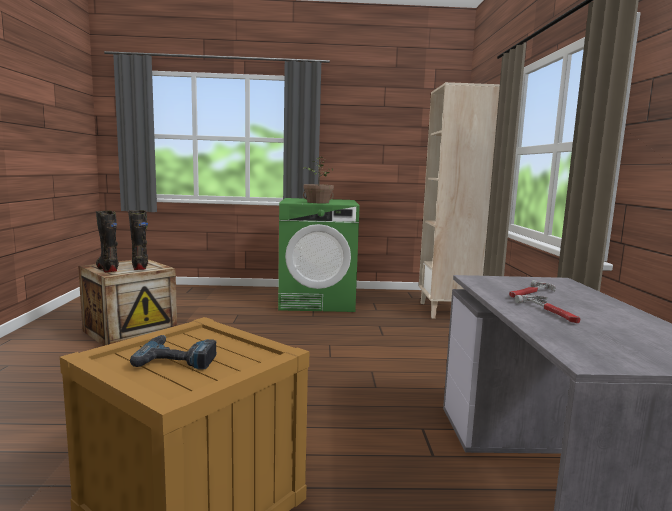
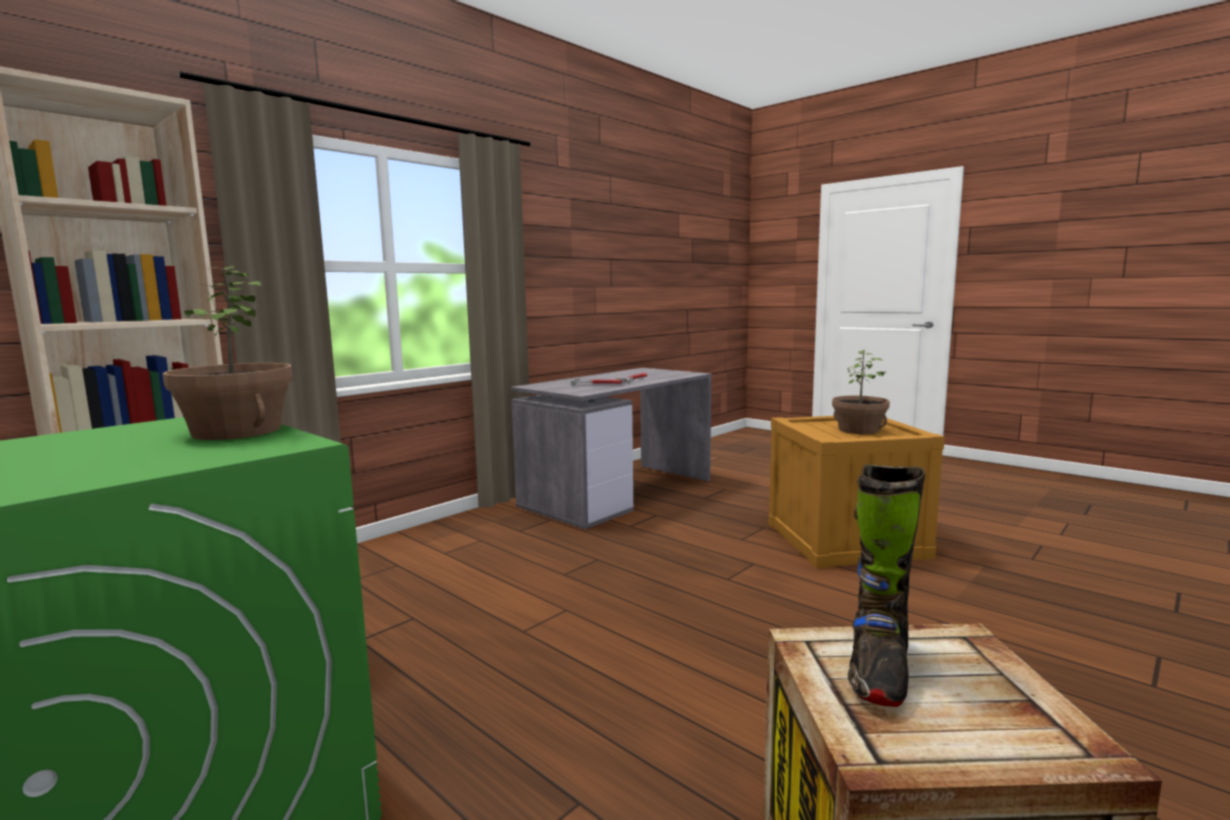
camera: 135 degrees left, 0 degrees up
(107, 269) = (995, 685): black boot -> none
(178, 358) = (858, 430): power drill -> potted plant

